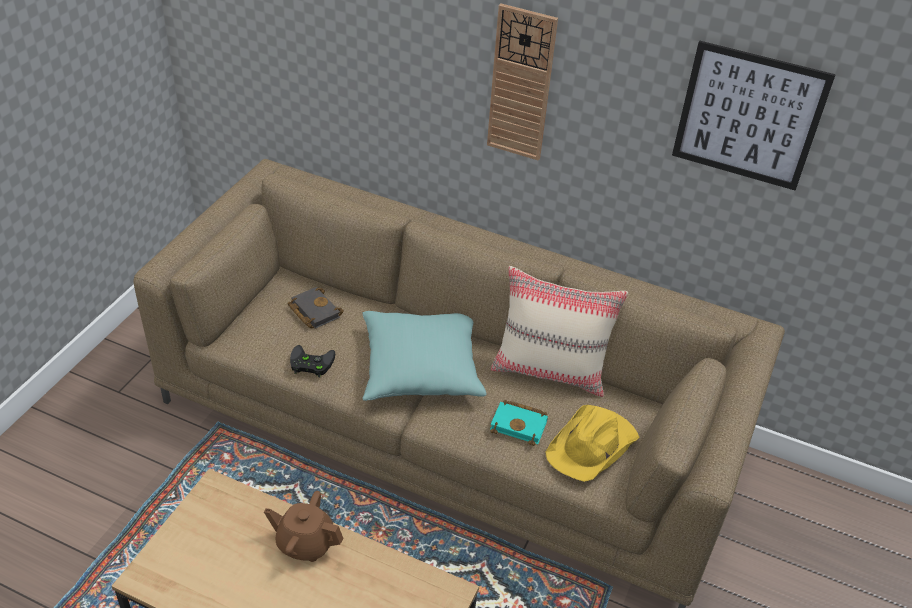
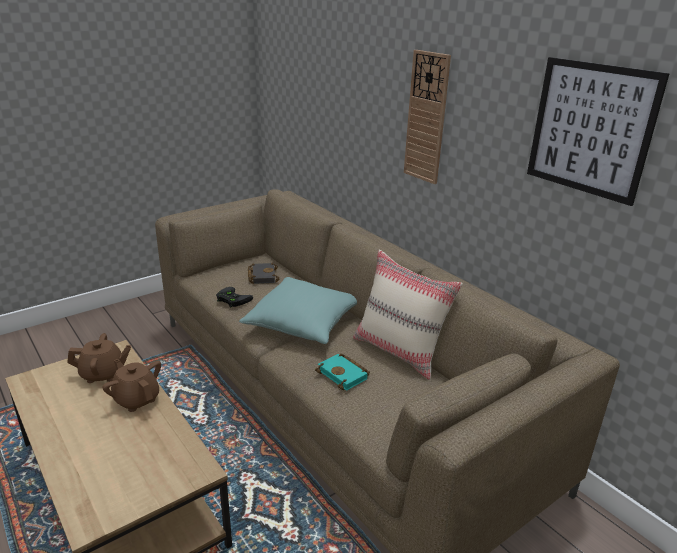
camera: 30 degrees right, 15 degrees down
(232, 528) = (103, 374): none -> brown teapot
(593, 445) = (392, 407): yellow hat -> none

